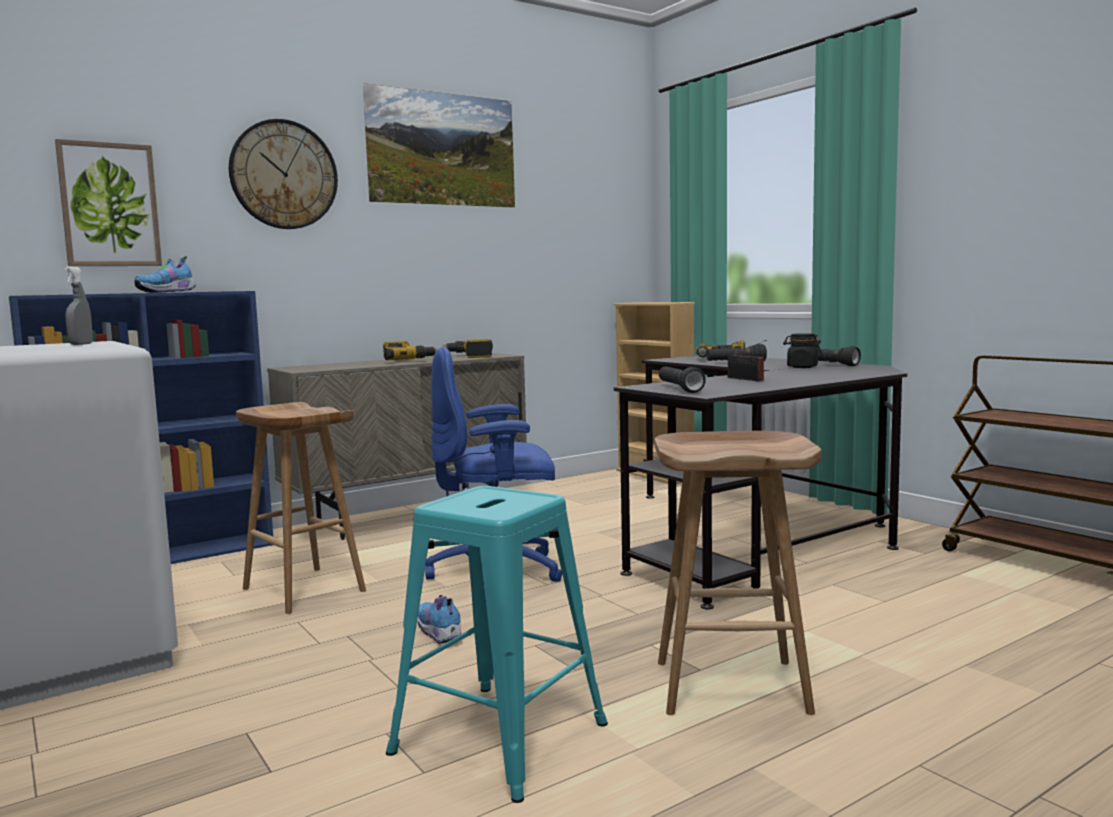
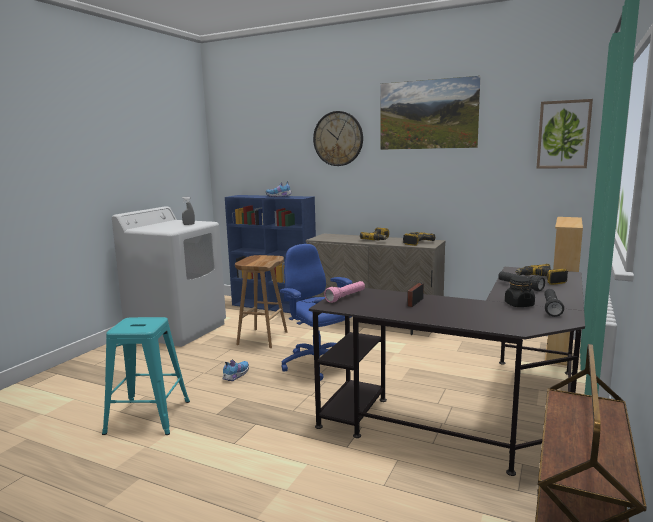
camera: 60 degrees right, 5 degrees up
(109, 205) = (271, 157): picture -> picture (563, 134)
(679, 389) = (346, 297): black flashlight -> pink flashlight
(733, 686) = (219, 456): brown stool -> none

